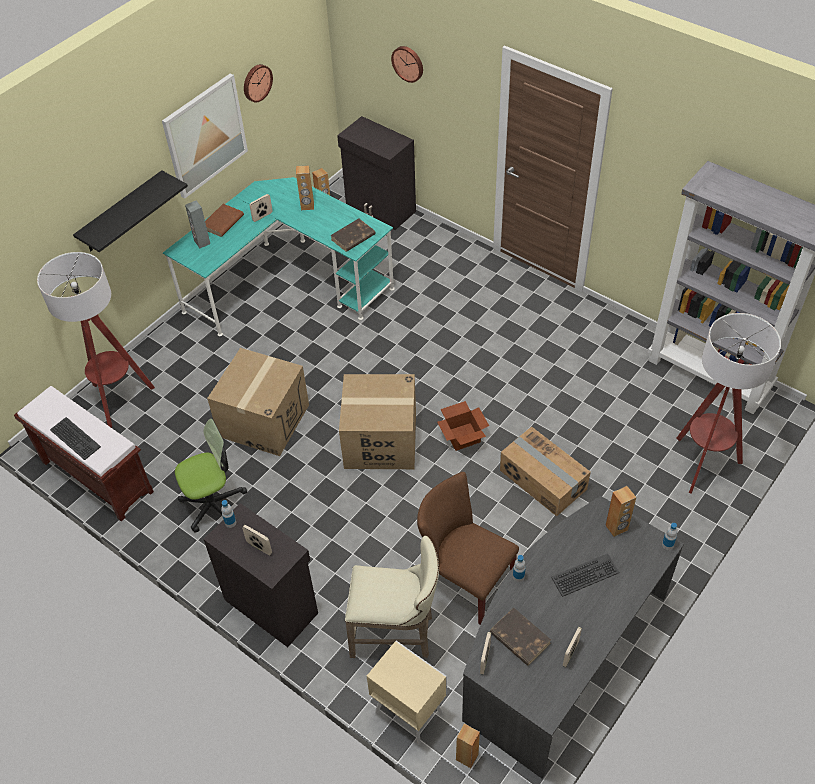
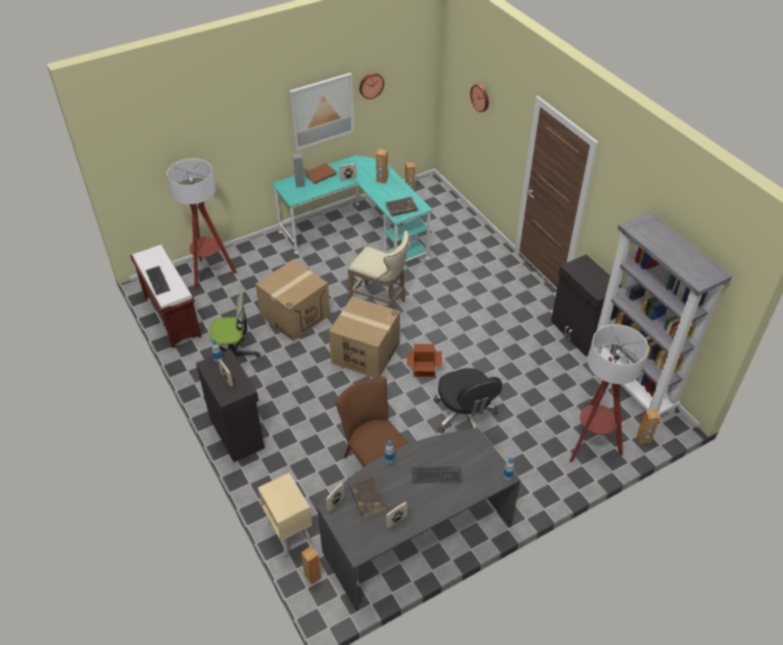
camera: 20 degrees right, 5 degrees down
(122, 213) = (246, 145): black shelf -> none
(380, 209) = (447, 203): black cabinet -> black cabinet (579, 333)
(396, 635) = (308, 481): beige stool -> beige stool (380, 303)
(542, 480) = (465, 416): cardboard box -> black office chair
(616, 528) = (477, 452): brown speaker -> brown speaker (643, 439)

